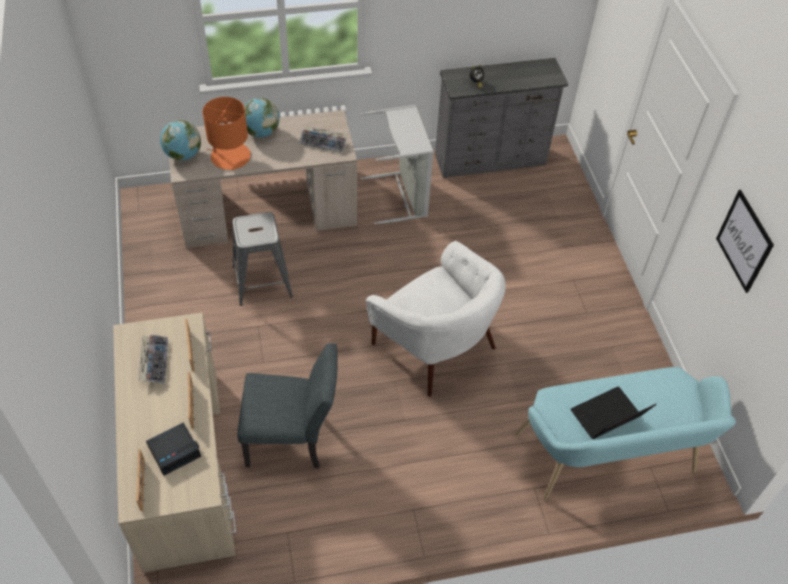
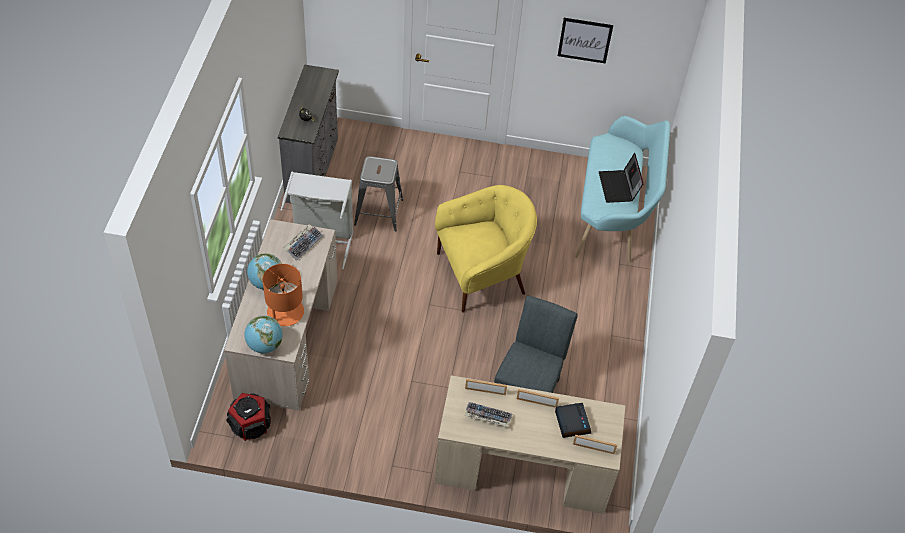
camera: 70 degrees left, 0 degrees up
(157, 219) = (251, 424): none -> speaker
(262, 281) = (365, 364): grey stool -> grey stool (378, 212)
(435, 345) = (481, 274): white armchair -> yellow armchair

